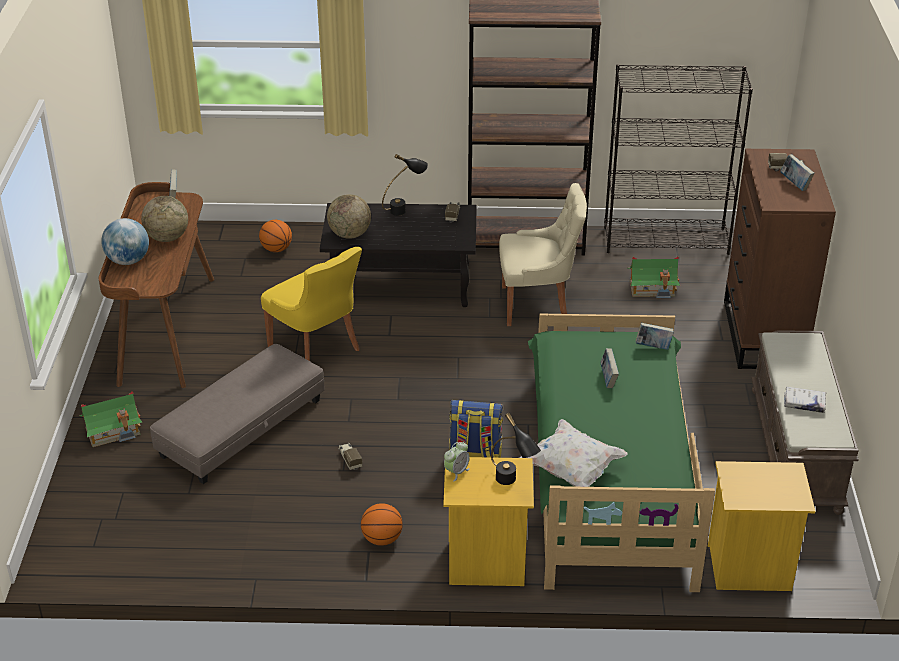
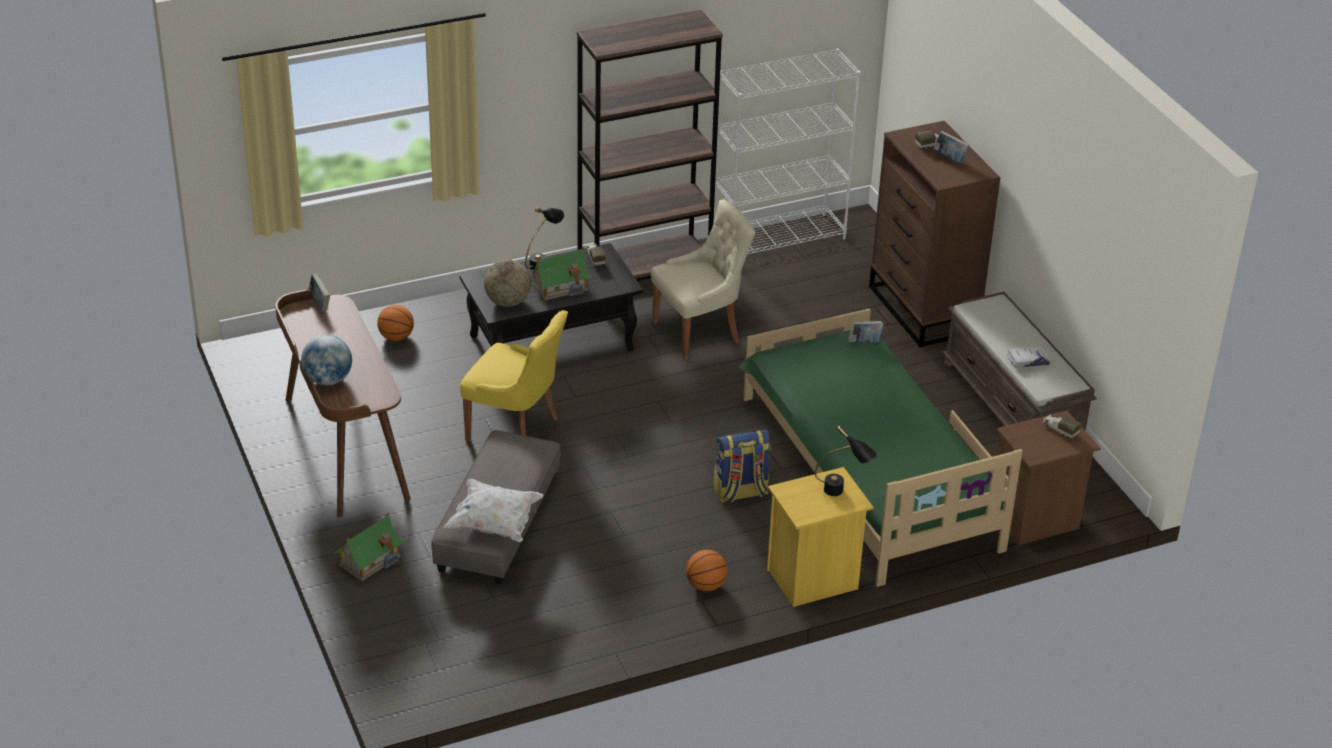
camera: 25 degrees left, 0 degrees up
(167, 238) = (349, 347): globe -> none
(350, 460) = (625, 524): toy truck -> toy truck (1059, 430)
(456, 472) = (787, 496): alarm clock -> none
(571, 470) = (867, 471): white pillow -> white pillow (494, 524)
(608, 379) = (845, 382): book -> none
(652, 288) = (796, 289): toy house -> toy house (561, 287)
(666, 240) = (779, 238): black bookcase -> white bookcase
(750, 569) = (1035, 520): yellow nightstand -> brown nightstand

